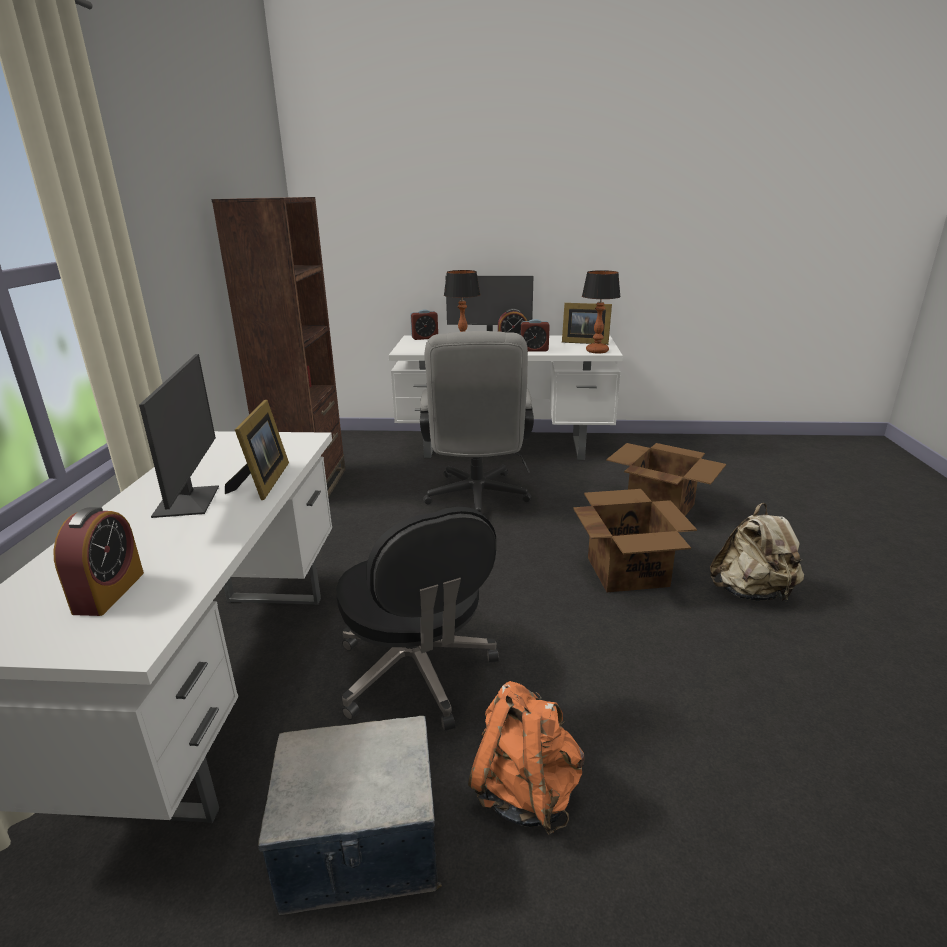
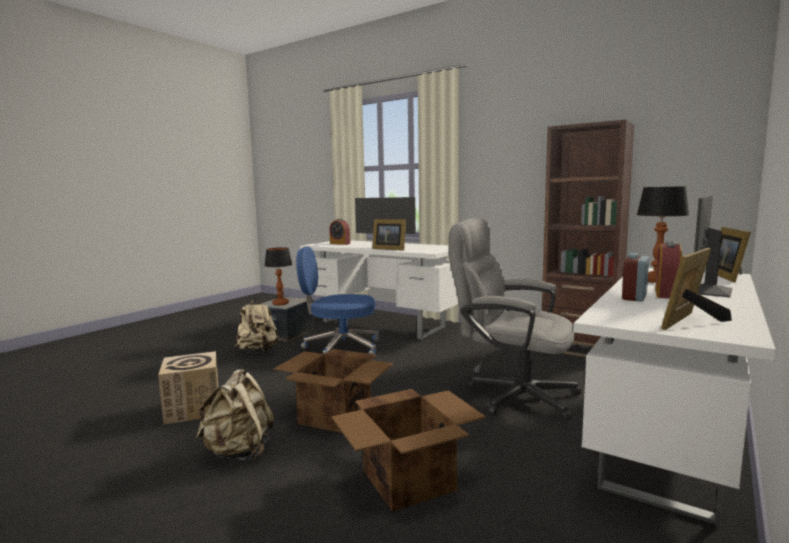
camera: 120 degrees right, 15 degrees down
(417, 673) = (340, 348): black office chair -> blue office chair
(425, 338) = (729, 277): alarm clock -> picture frame
(526, 792) = (258, 352): orange backpack -> beige backpack
(596, 351) = (610, 316): table lamp -> table lamp (281, 303)
(764, 691) = (193, 409): none -> cardboard box

